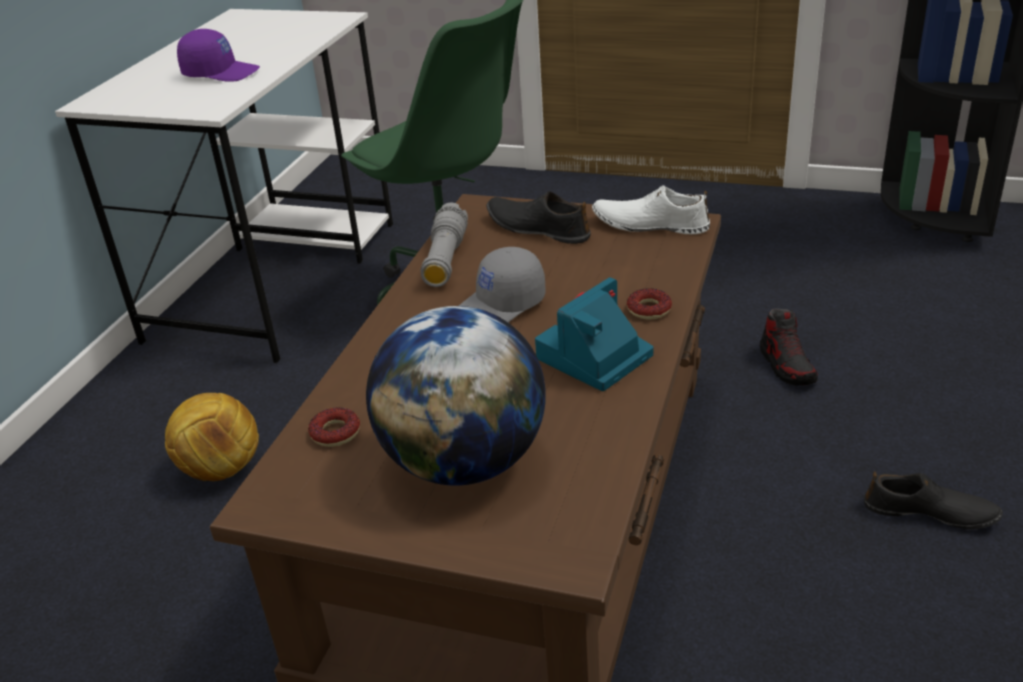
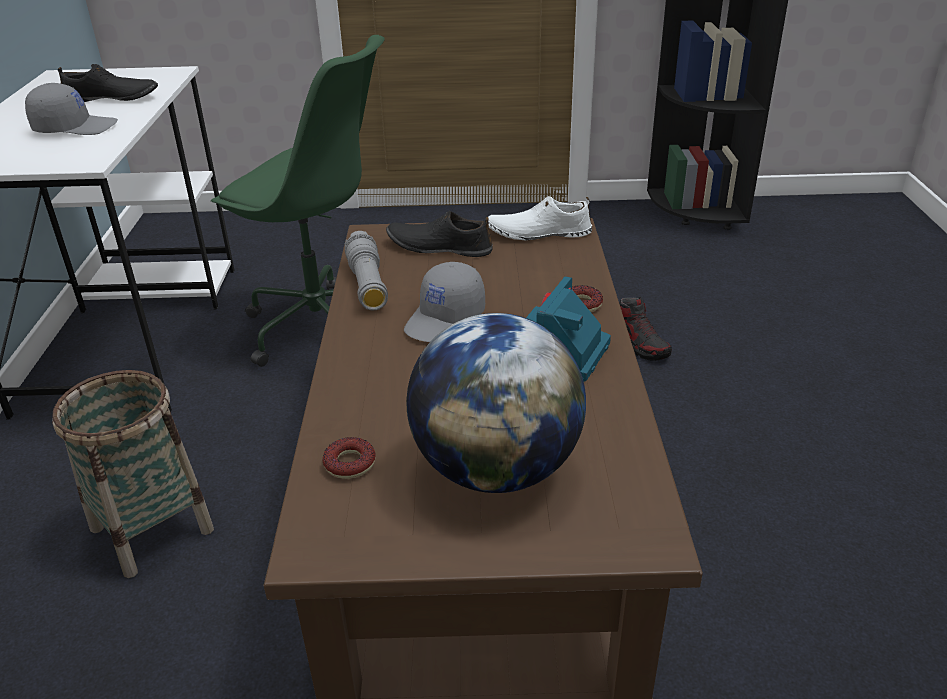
camera: 20 degrees left, 0 degrees up
(220, 470) = (152, 530): football -> basket
(221, 73) = (75, 128): purple cap -> grey cap
(929, 513) = (806, 446): black shoe -> black shoe (112, 98)

